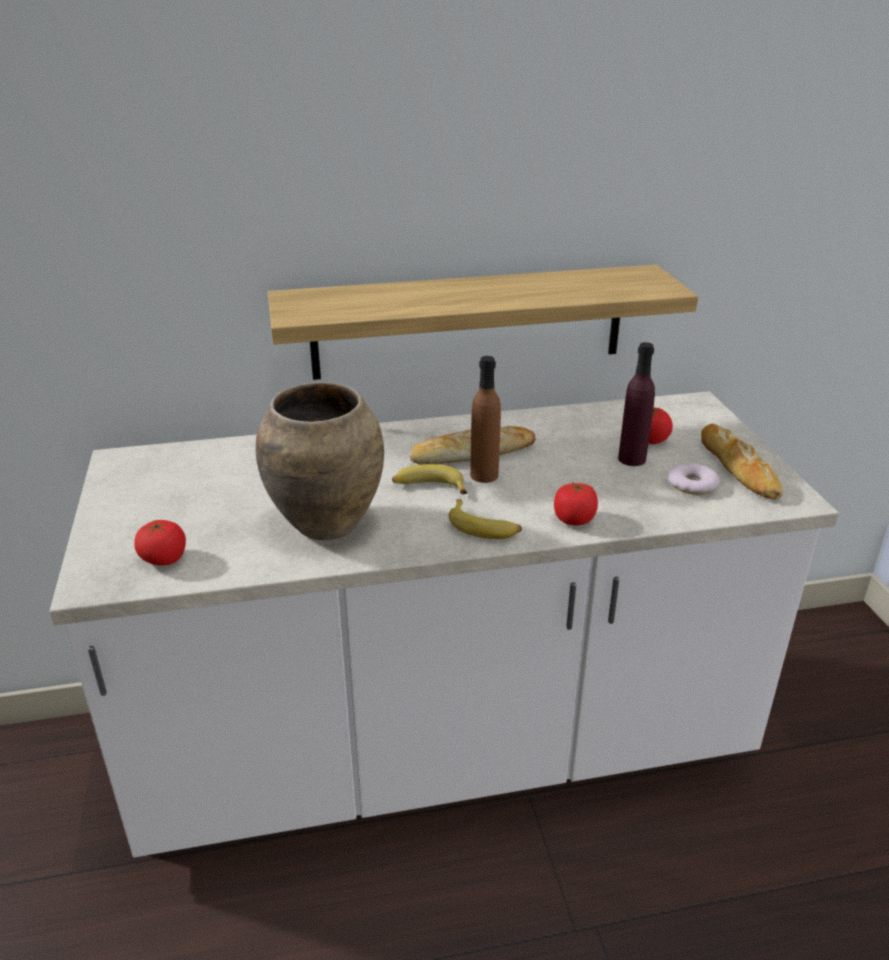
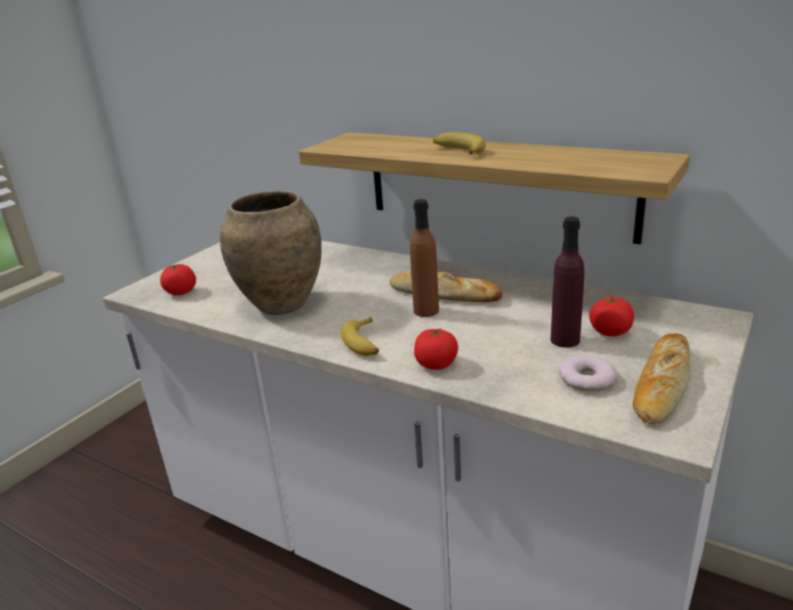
camera: 45 degrees right, 5 degrees down
(429, 487) = (377, 305): banana -> banana (458, 151)

